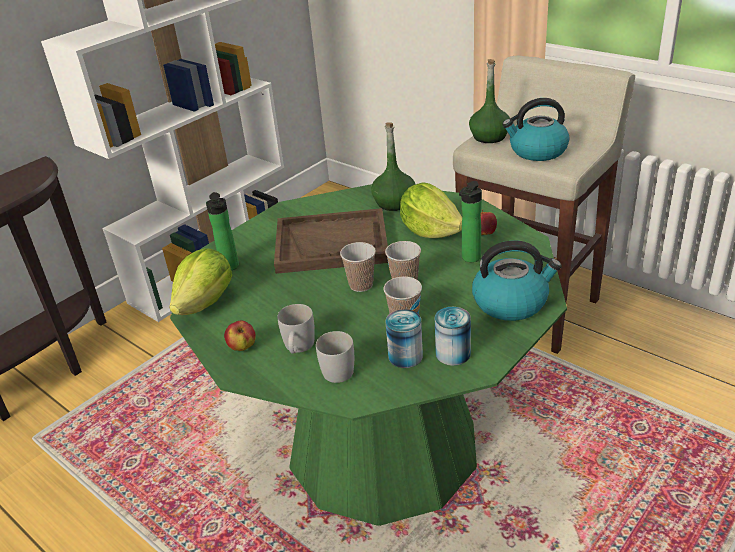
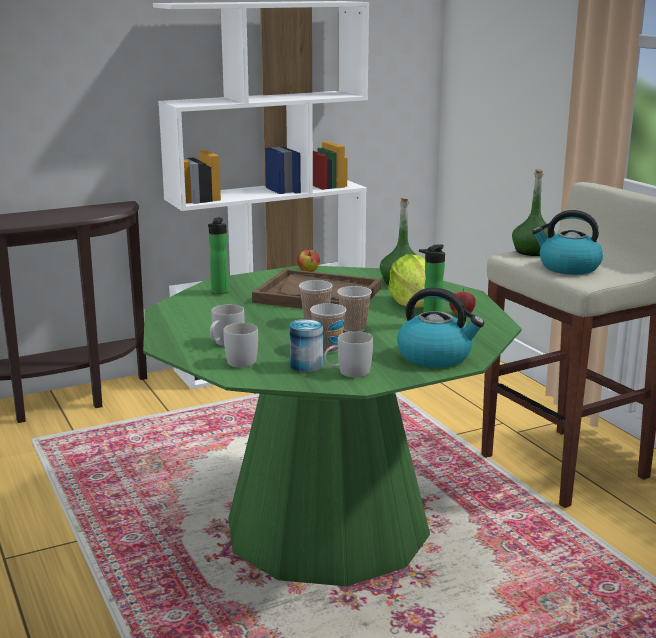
camera: 20 degrees right, 15 degrees down
(206, 302) = (180, 307): lettuce -> none
(242, 347) = (182, 334): apple -> apple (308, 271)
(453, 353) = (348, 372): can -> white mug

